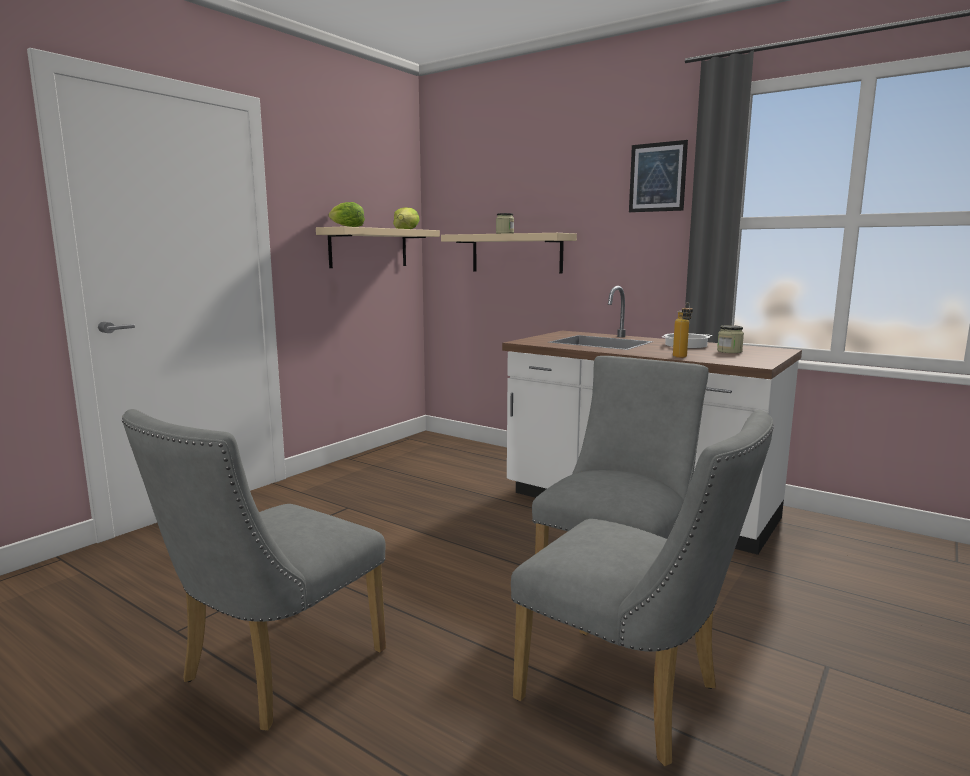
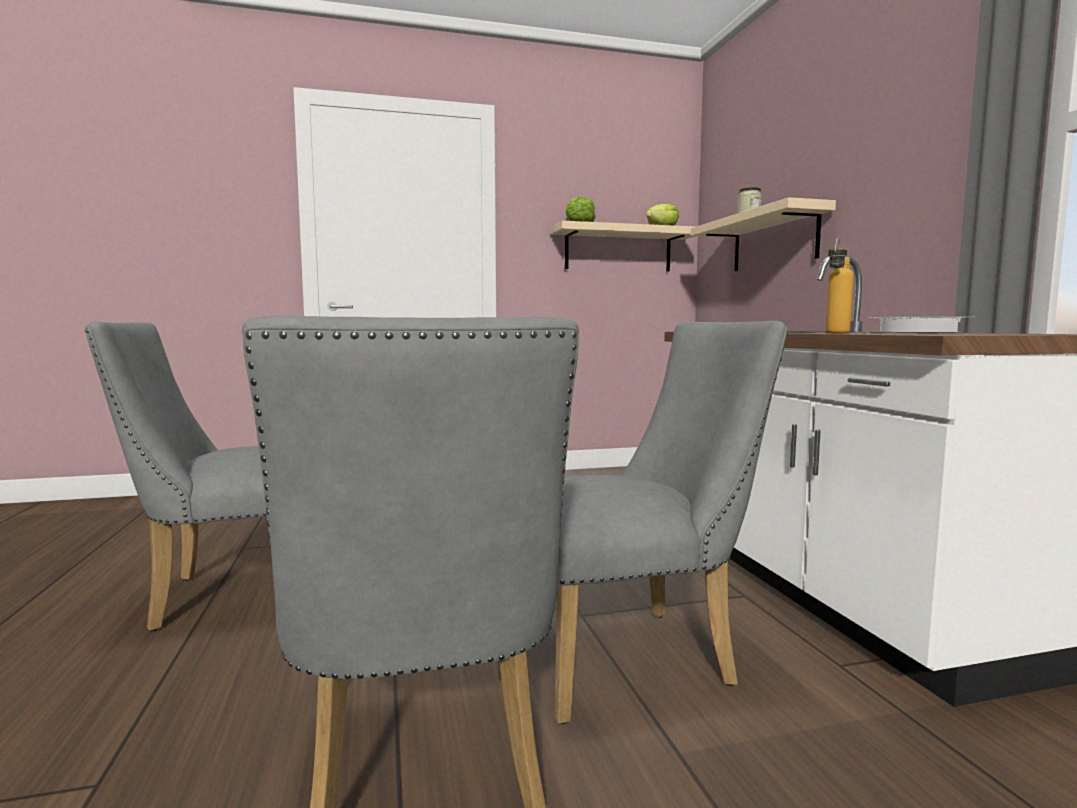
camera: 40 degrees right, 5 degrees down
(657, 177) = (938, 88): picture -> none
(729, 351) = (966, 333): jar -> none

